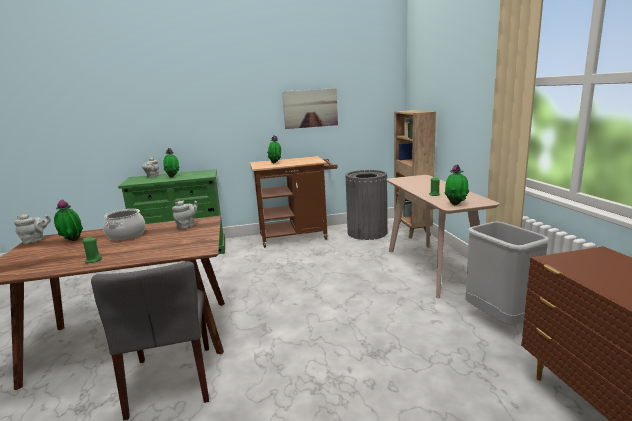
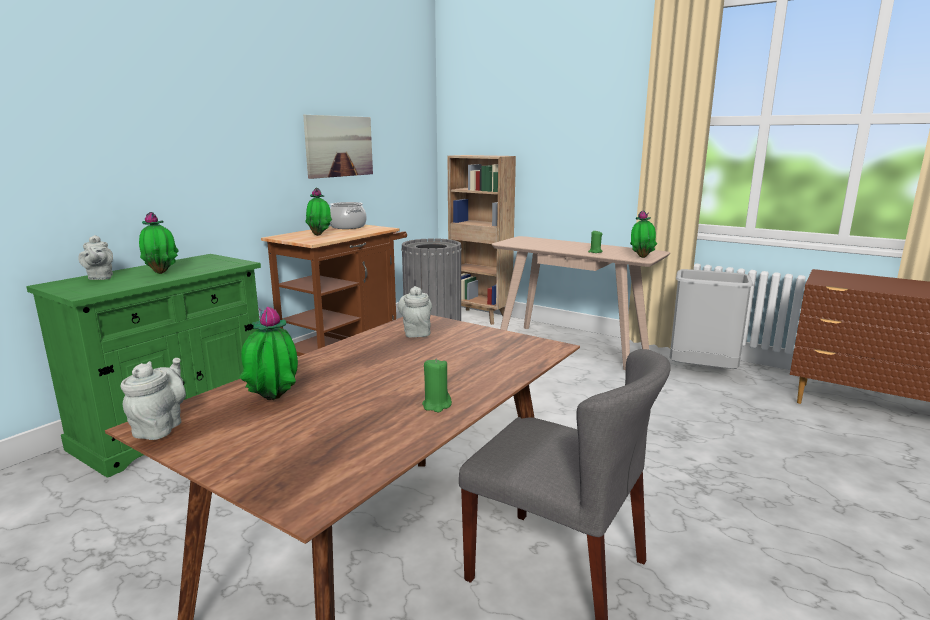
camera: 45 degrees left, 0 degrees up
(126, 235) = (355, 366): cooking pot -> cooking pot (347, 227)

